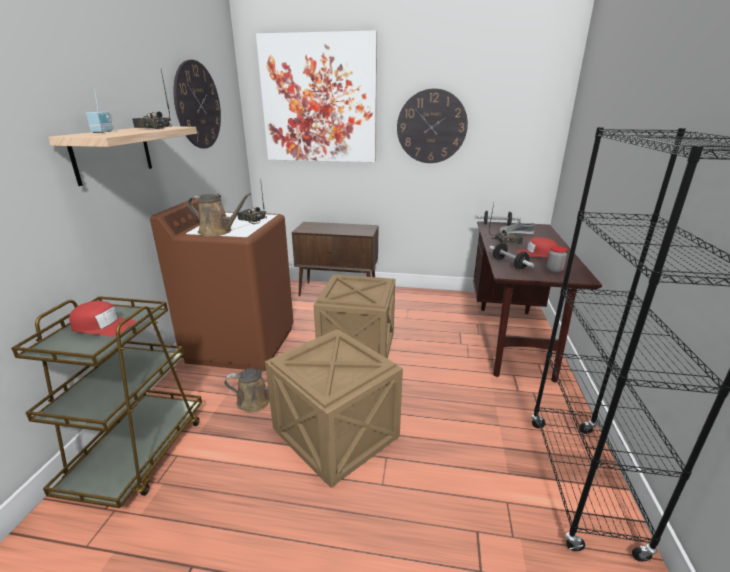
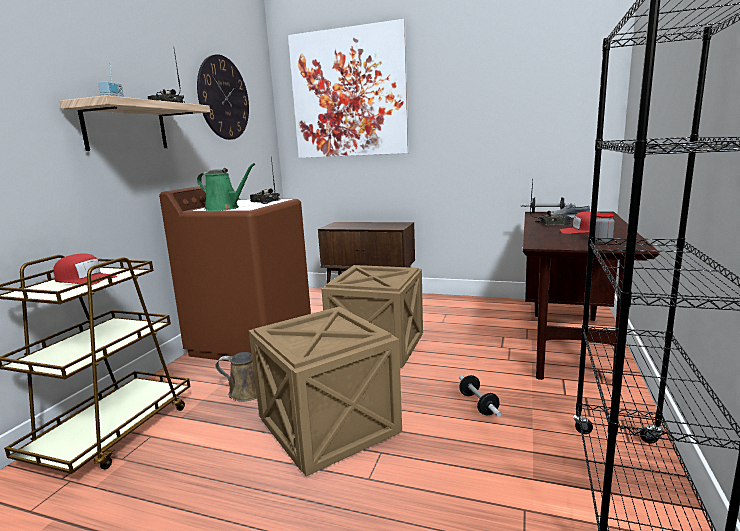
camera: 10 degrees right, 10 degrees down
(218, 231) = (224, 208): brown watering can -> green watering can
(431, 127) = (467, 111): wall clock -> none
(509, 264) = (546, 238): dumbbell -> dumbbell (478, 404)

